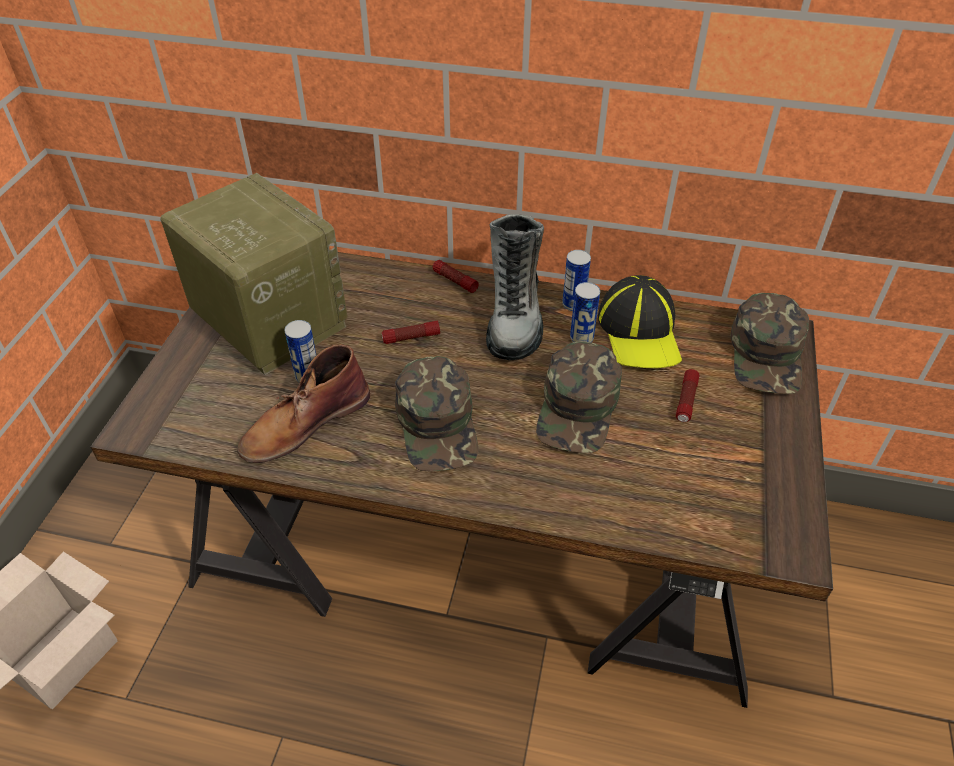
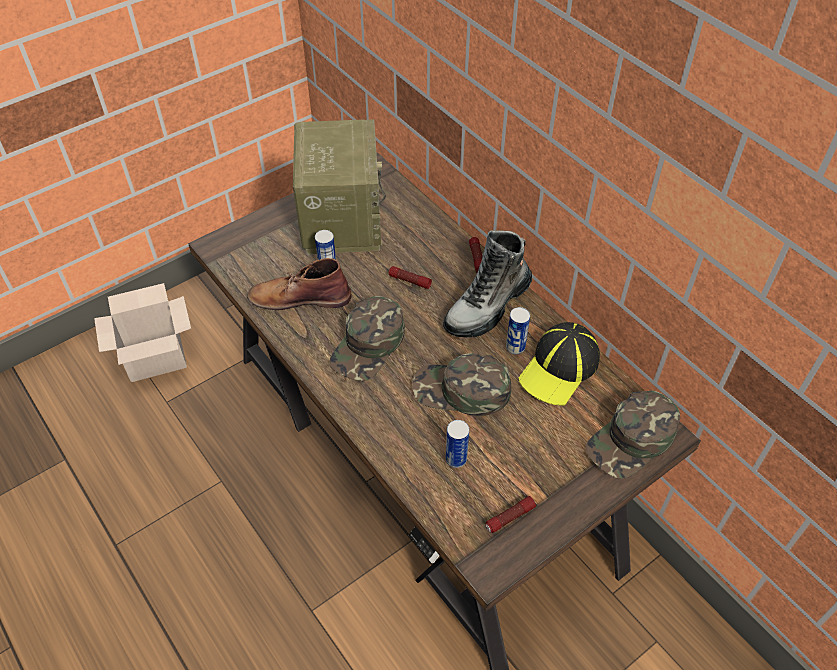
camera: 40 degrees right, 5 degrees up
(573, 304) = (536, 321): can -> can (456, 459)
(579, 407) = (461, 390): green cap -> green cap turned 45 degrees clockwise
(686, 401) = (535, 432): flashlight -> flashlight (510, 518)

